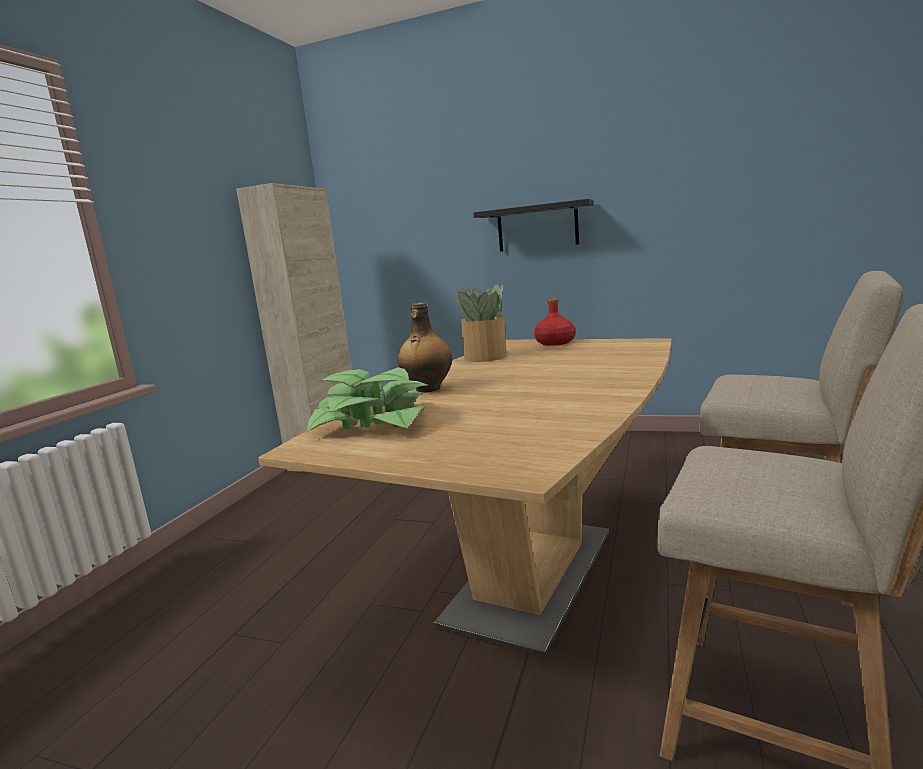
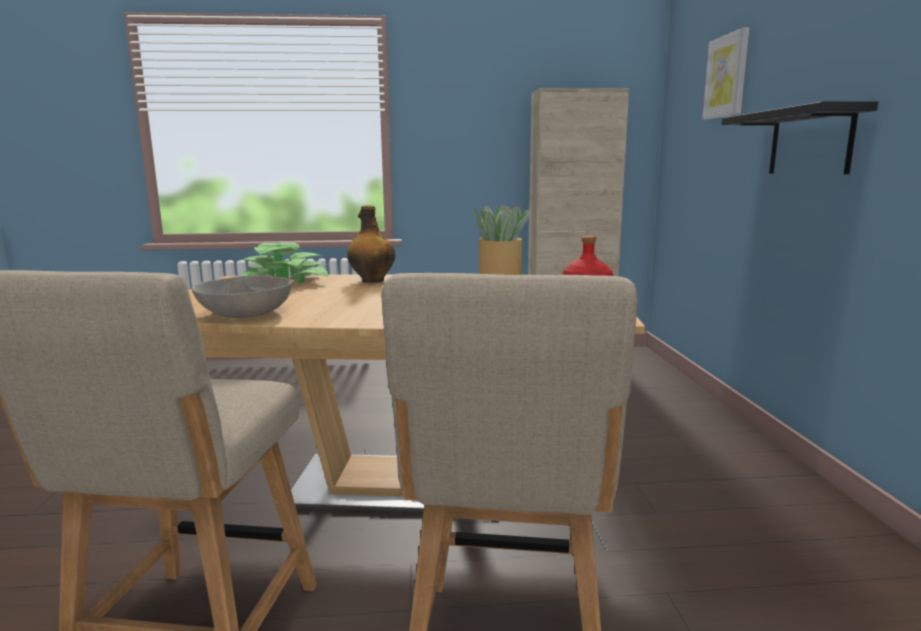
camera: 65 degrees right, 0 degrees up
(423, 182) = (726, 76): none -> picture
(562, 425) = (245, 313): none -> grey bowl

